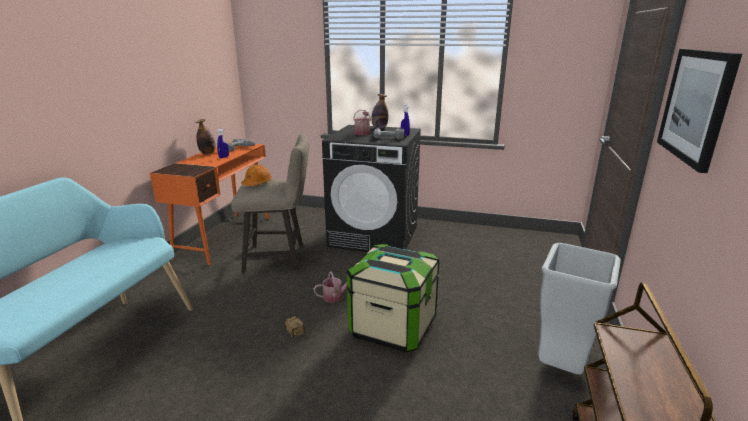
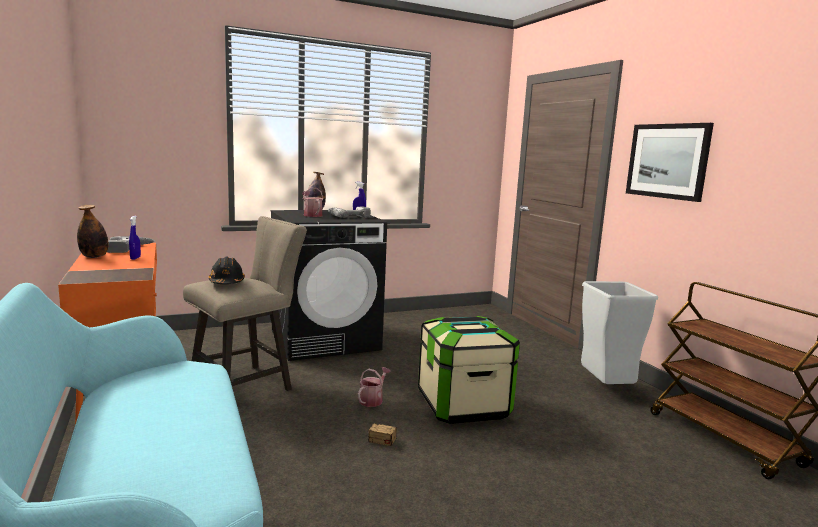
camera: 40 degrees left, 10 degrees down
(257, 183) = (227, 282): orange hard hat -> black hard hat

